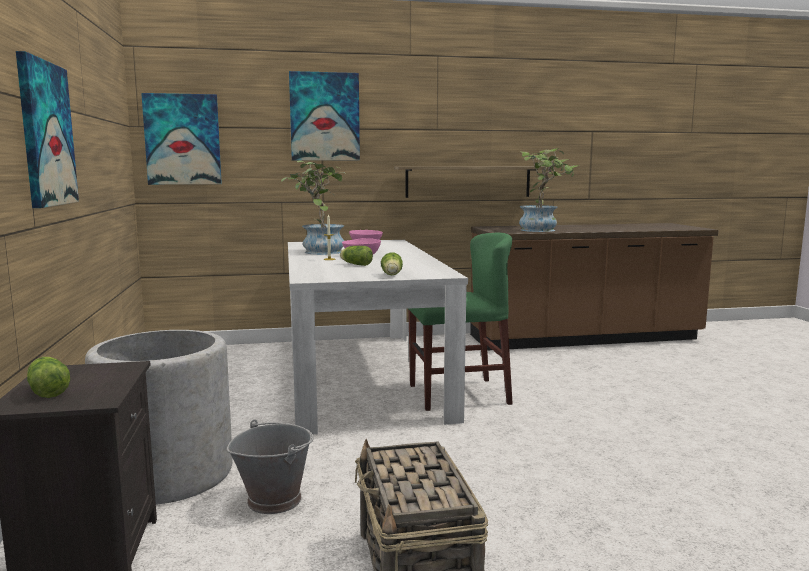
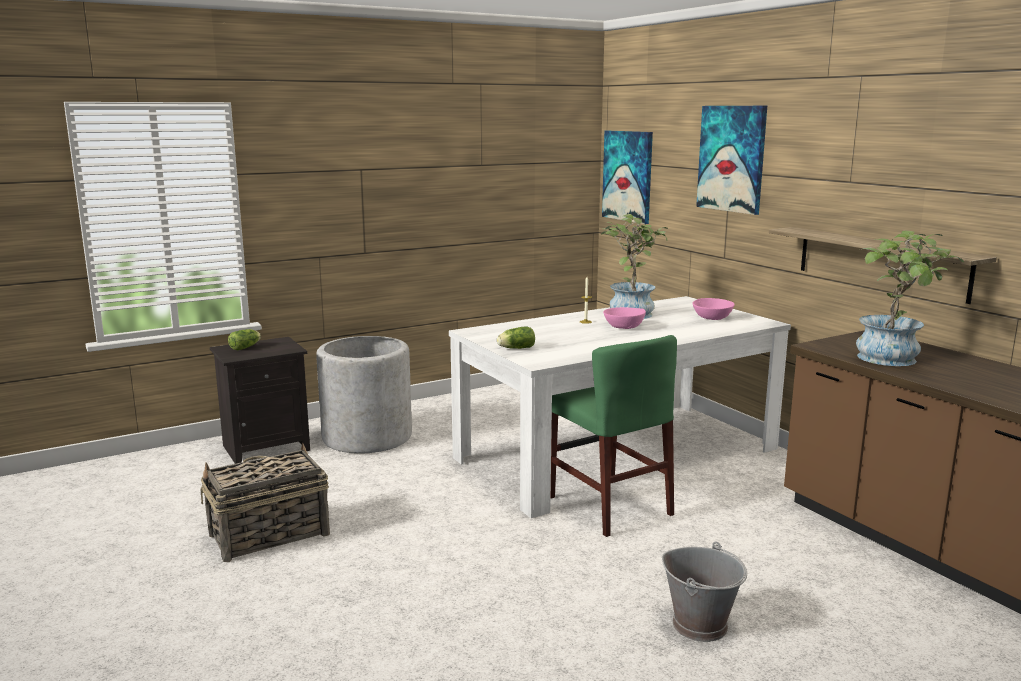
camera: 70 degrees right, 5 degrees up
(46, 134) = (390, 190): picture -> none
(274, 499) = (346, 474): grey bucket -> grey bucket (700, 625)
(355, 264) = (564, 332): lettuce -> none

